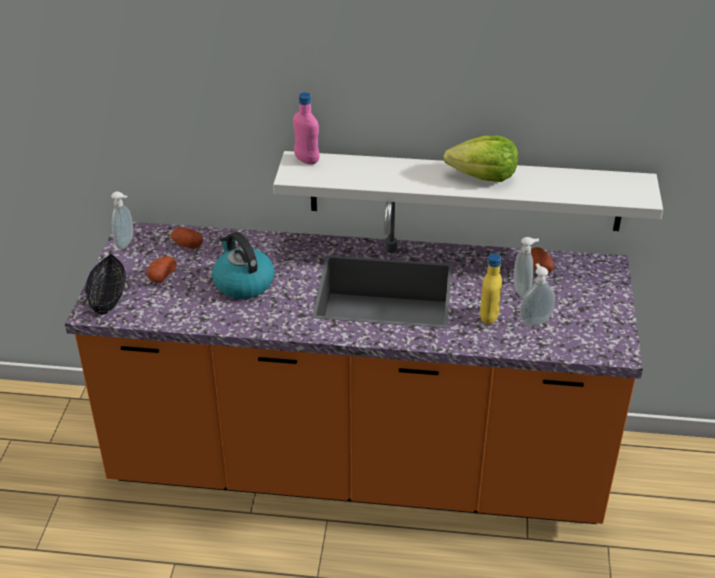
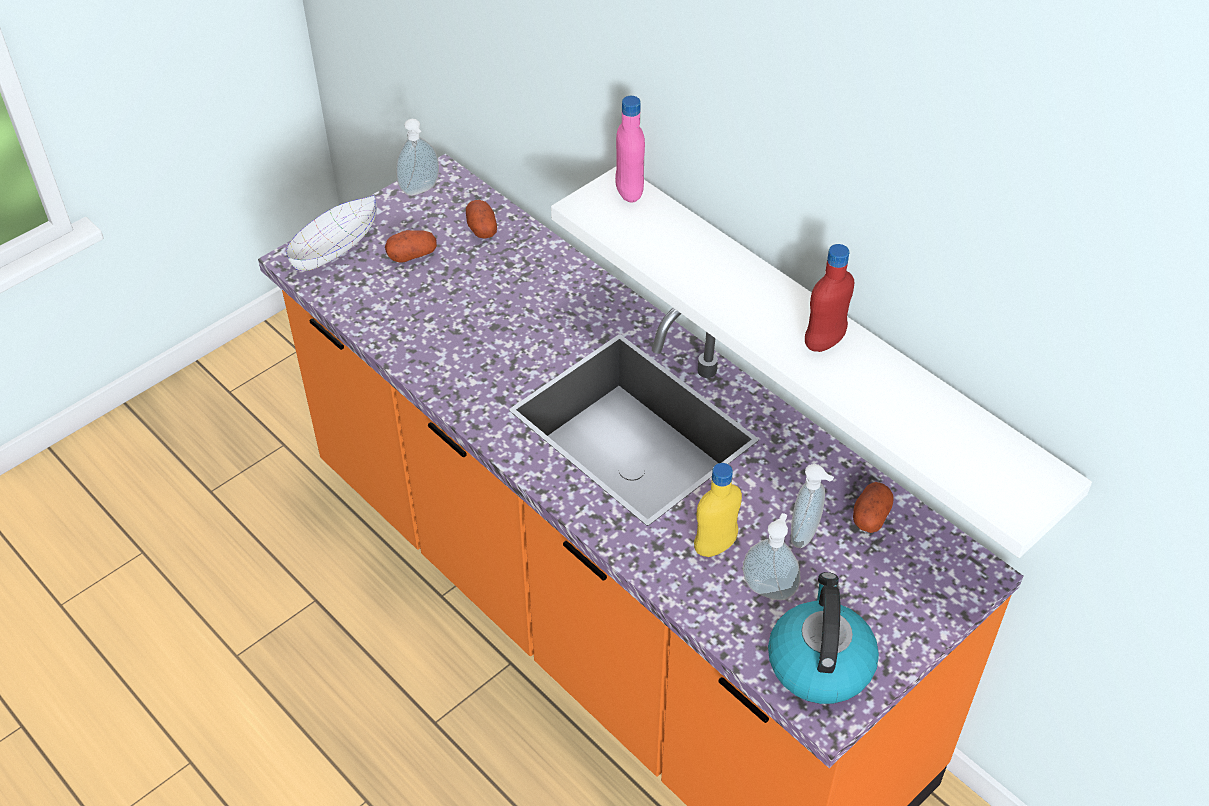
camera: 40 degrees right, 10 degrees up
(107, 293) = (336, 245): black bowl -> white bowl
(243, 283) = (484, 316): kettle -> kettle (819, 662)
(483, 176) = (824, 342): lettuce -> red bottle

